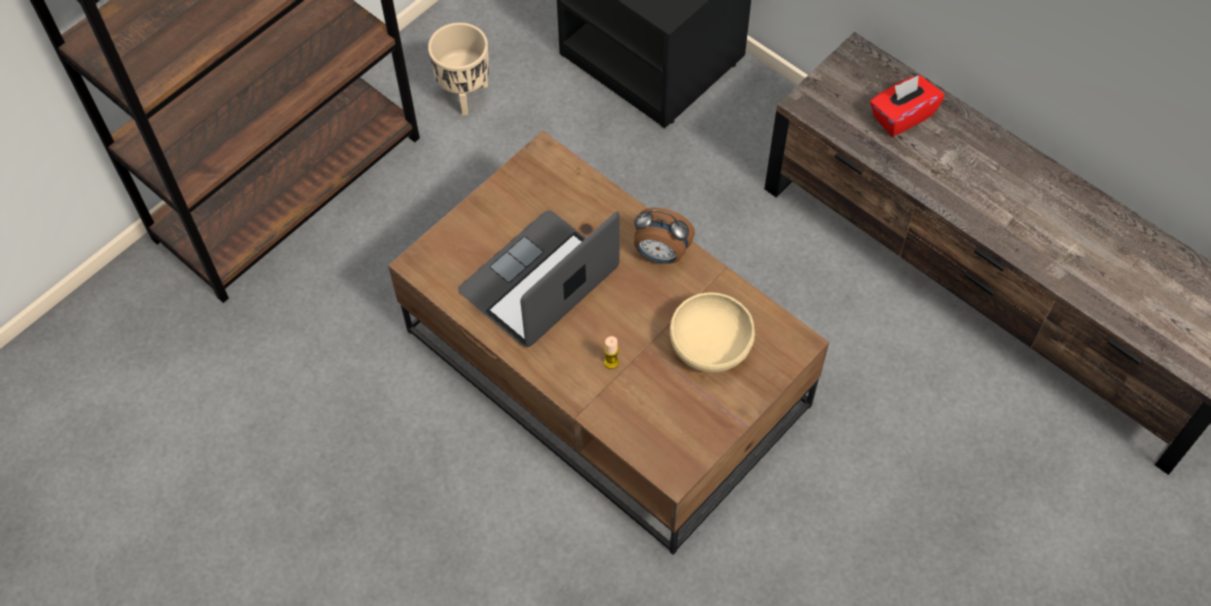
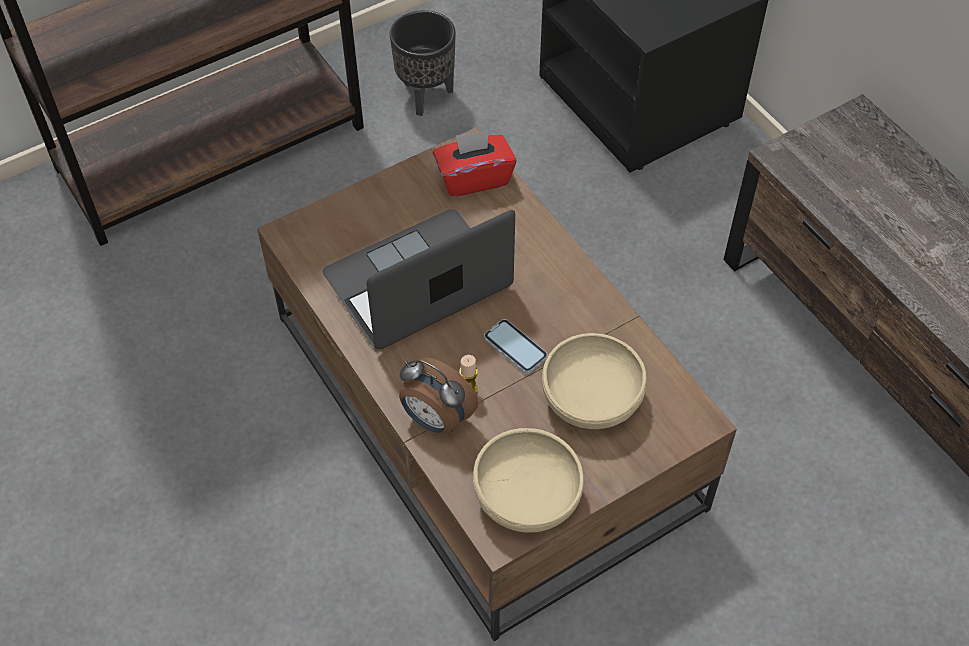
camera: 15 degrees right, 5 degrees down
(465, 95) = (426, 96): beige planter -> black planter
(637, 317) = (515, 347): none -> phone
(660, 254) = (565, 284): alarm clock -> alarm clock (436, 419)
(684, 437) = (526, 496): none -> beige bowl
(901, 116) = (895, 194): red tissue box -> red tissue box (474, 178)

